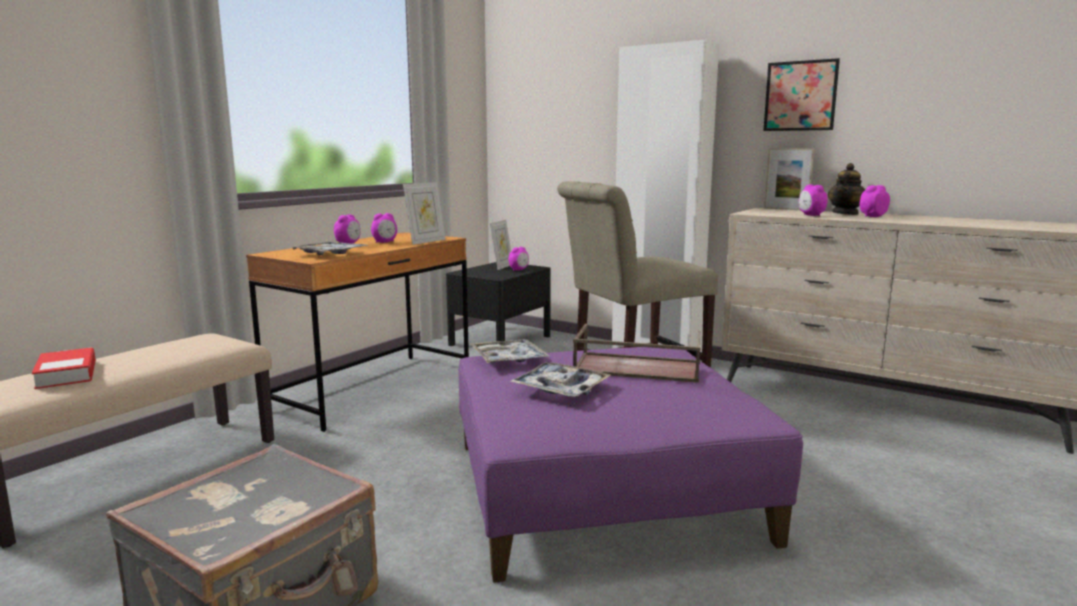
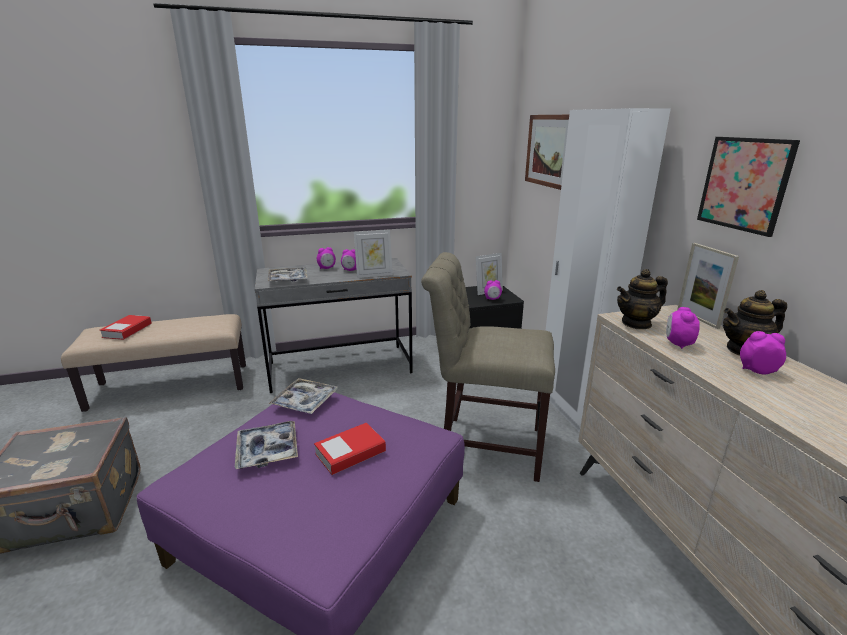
camera: 40 degrees right, 10 degrees up
(374, 389) = (340, 368): brown desk -> grey desk
(555, 99) = (550, 151): none -> picture
(636, 368) = (350, 453): brown tray -> book
(764, 213) = (636, 323): none -> teapot

